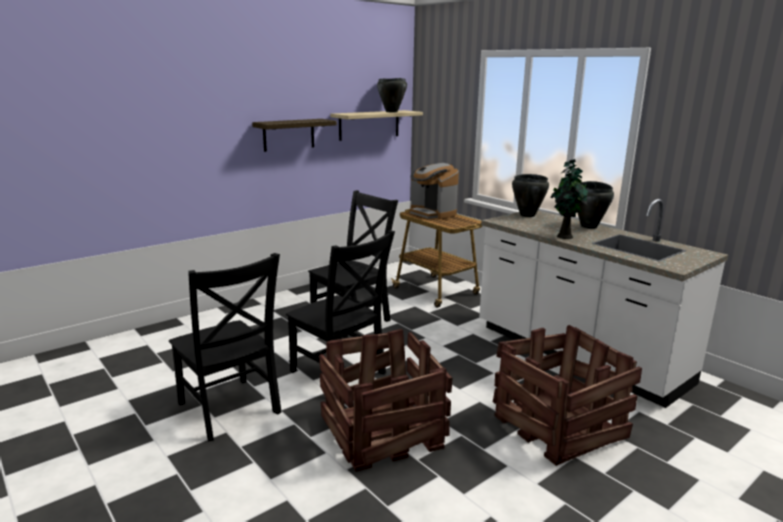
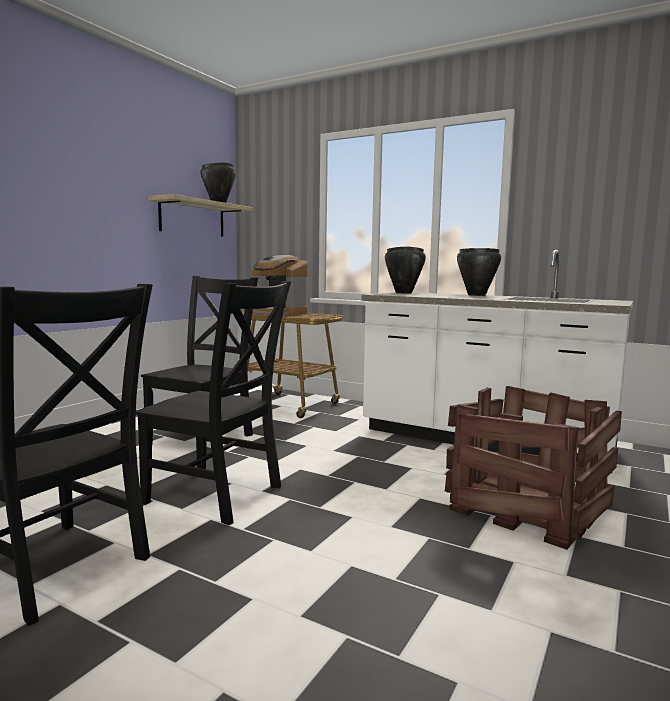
camera: 20 degrees left, 10 degrees down
(289, 134) = (97, 213): shelf -> none
(384, 431) = (323, 552): crate -> none
(564, 236) = (466, 297): potted plant -> none

